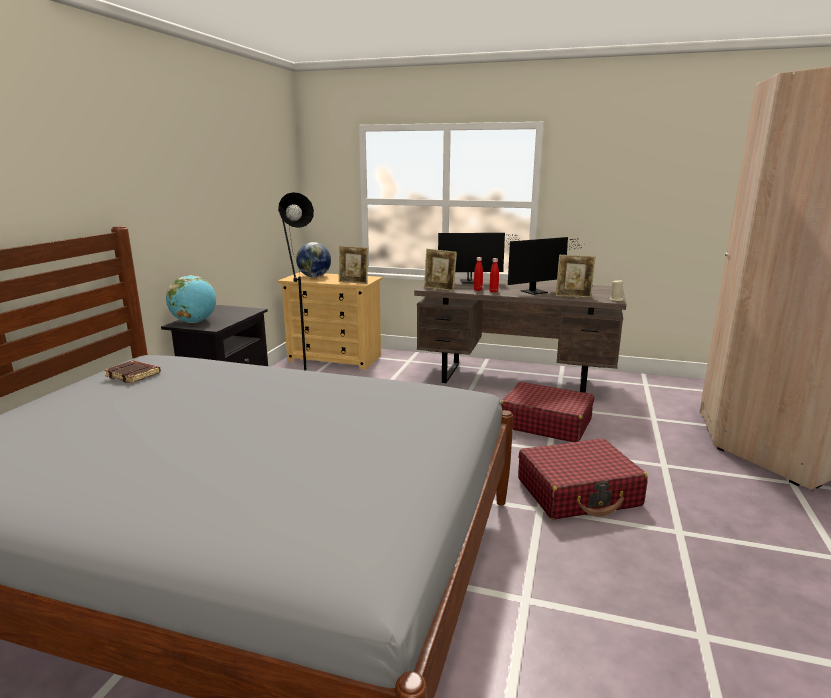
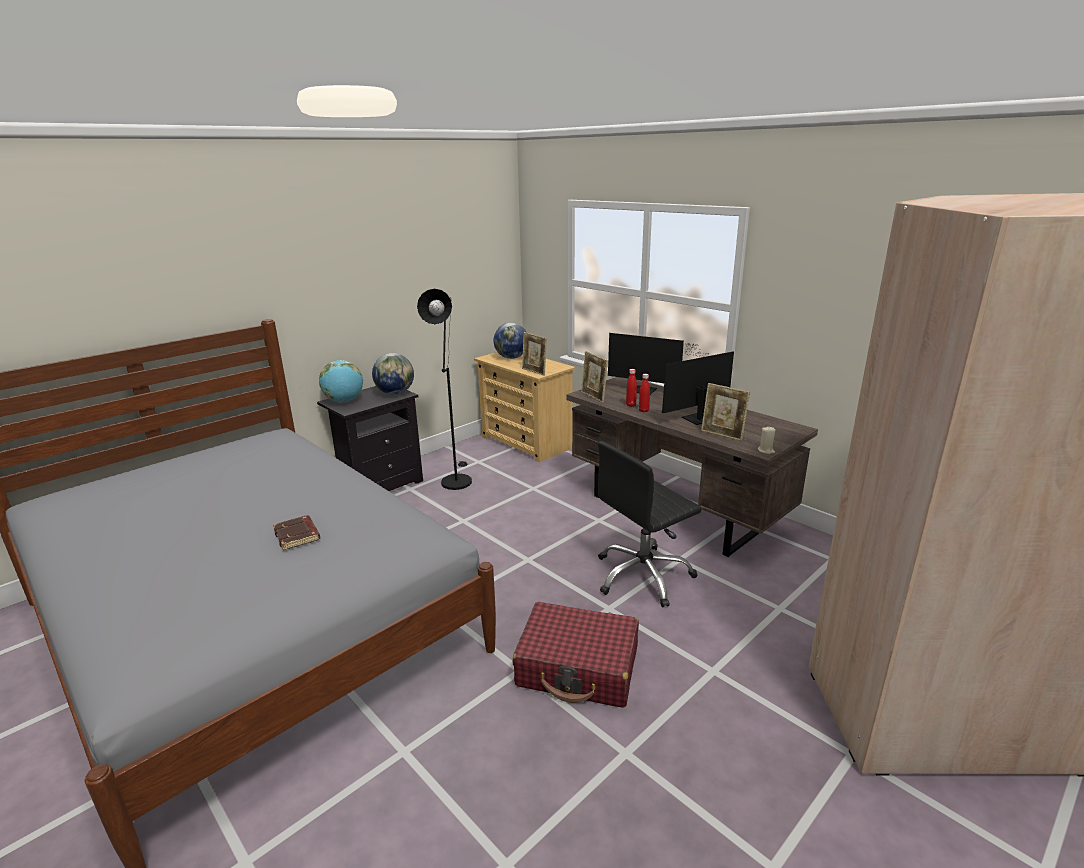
camera: 30 degrees right, 5 degrees up
(134, 375) = (239, 451): brown book -> brown book (298, 536)
(241, 310) = (395, 393): none -> globe
(537, 291) = (693, 419): monitor -> monitor turned 150 degrees clockwise
(545, 423) = (643, 576): red suitcase -> black office chair

